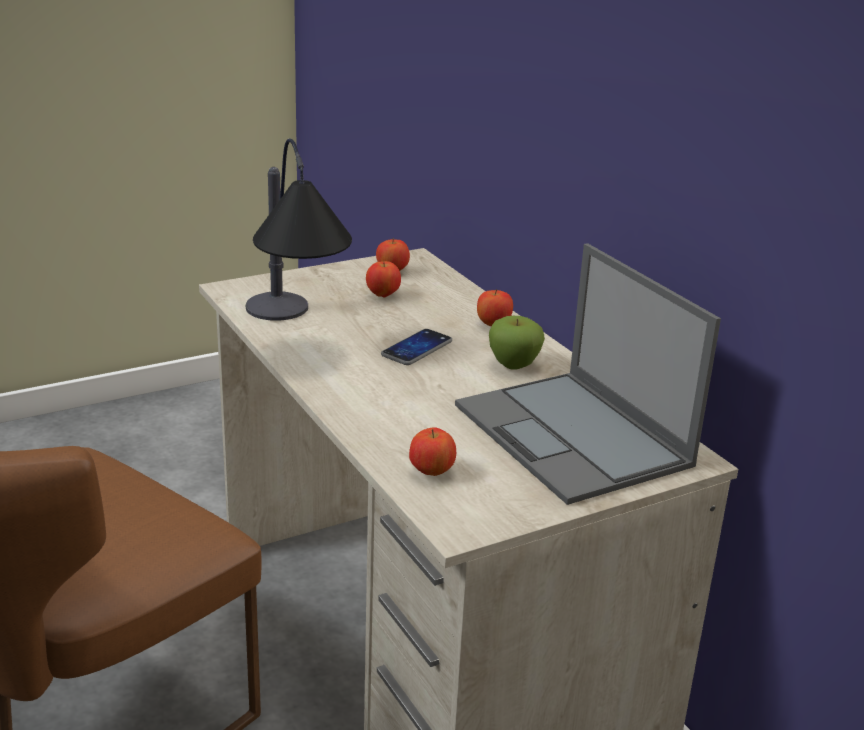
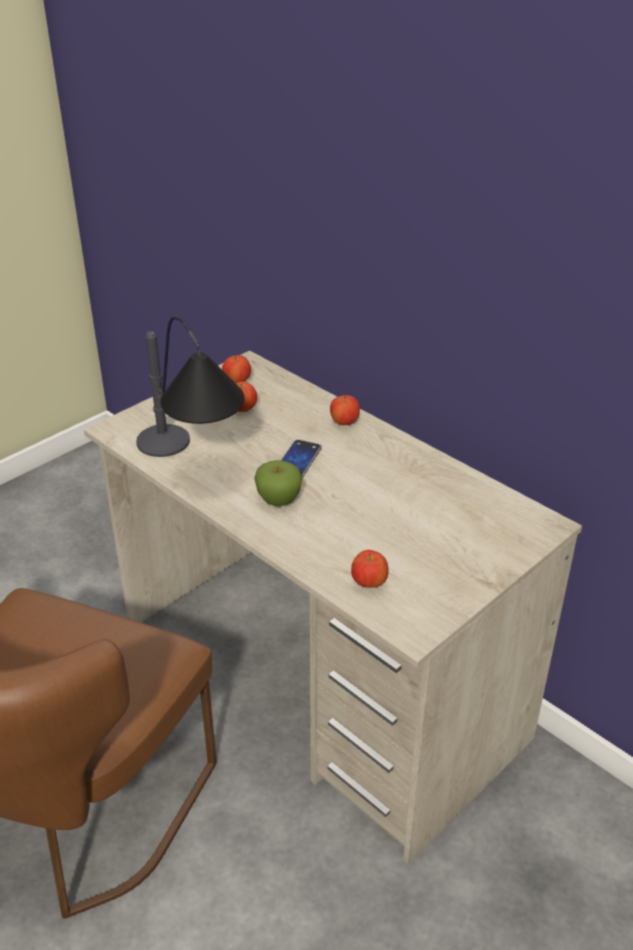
camera: 15 degrees left, 10 degrees up
(514, 365) = (379, 461): apple -> apple (279, 500)
(573, 436) = (455, 523): laptop -> none

